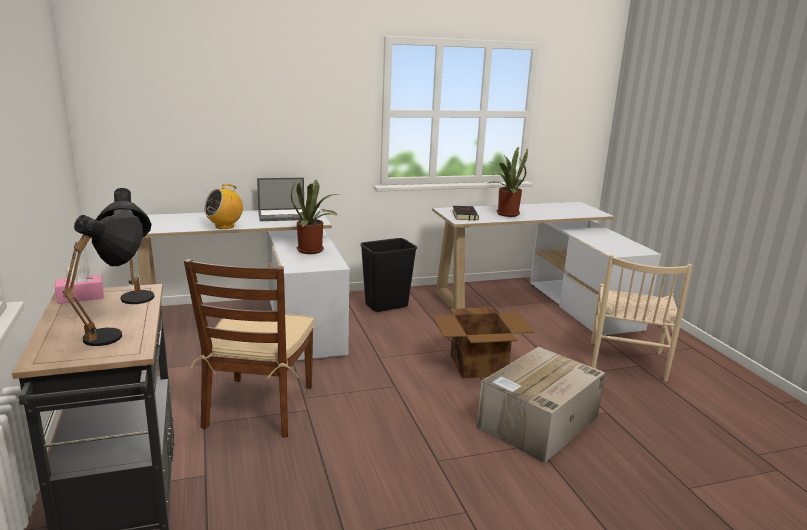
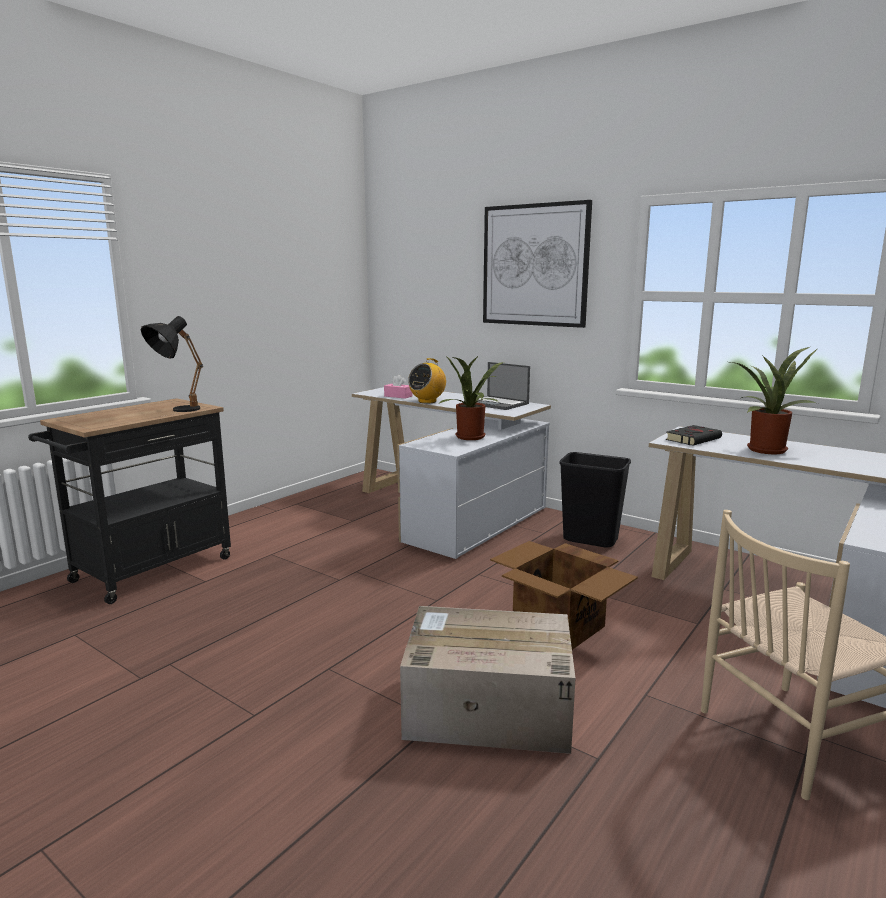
camera: 55 degrees right, 5 degrees down
(81, 297) = (172, 402): pink tissue box -> pink tissue box (398, 396)
(116, 333) = (118, 419): black table lamp -> none
(225, 226) = (427, 401): radio -> radio turned 60 degrees counterclockwise
(259, 407) = (319, 561): brown chair -> none
(293, 87) = (534, 265): none -> picture

